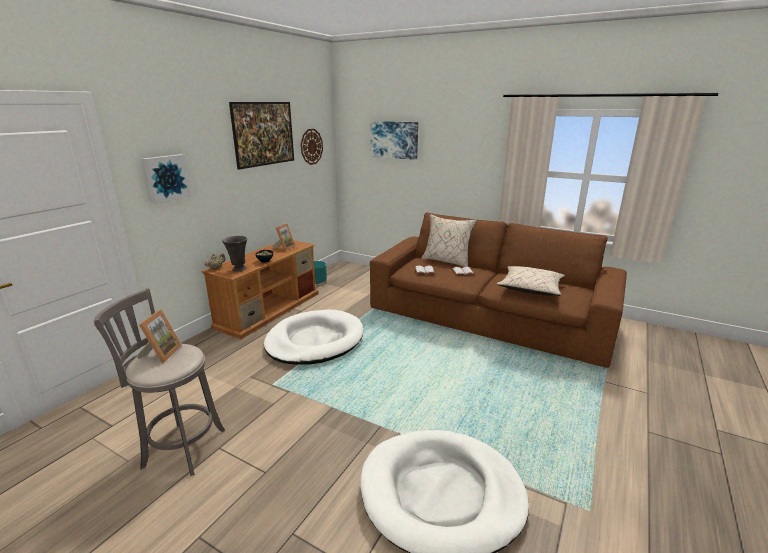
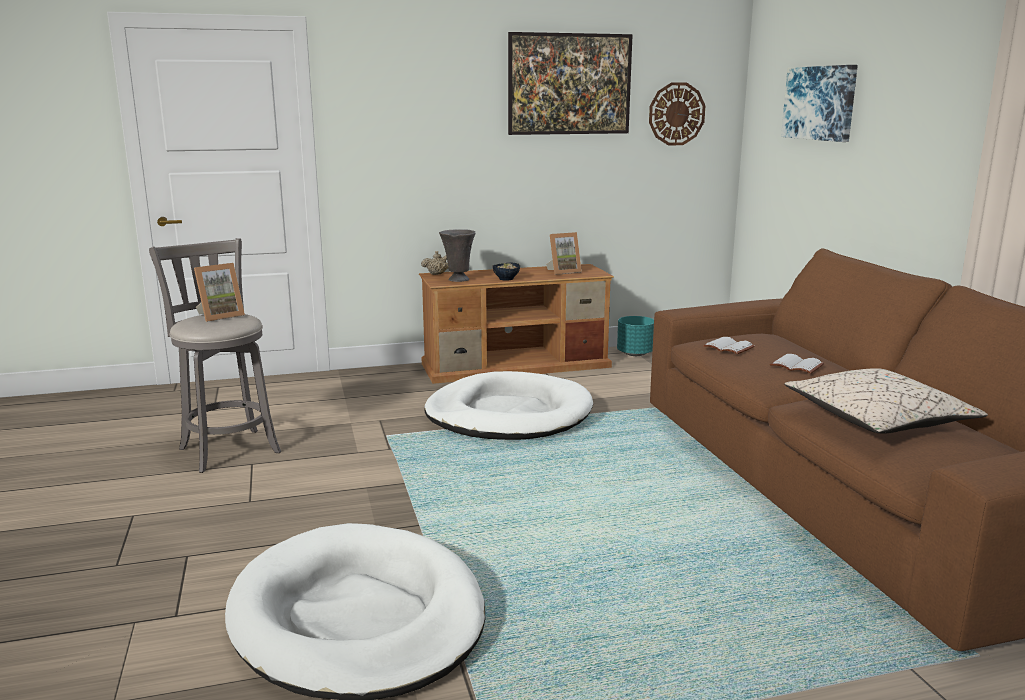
camera: 45 degrees right, 5 degrees down
(166, 178) = (387, 132): picture -> none
(447, 261) = (809, 348): beige pillow -> none

